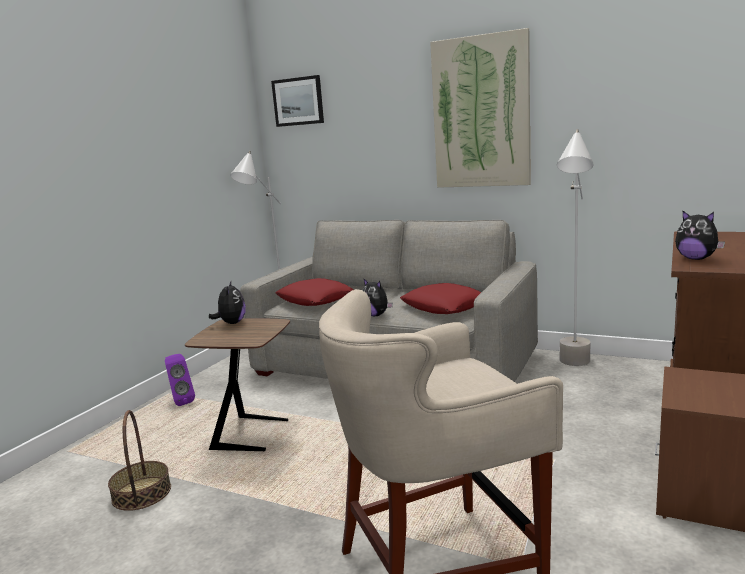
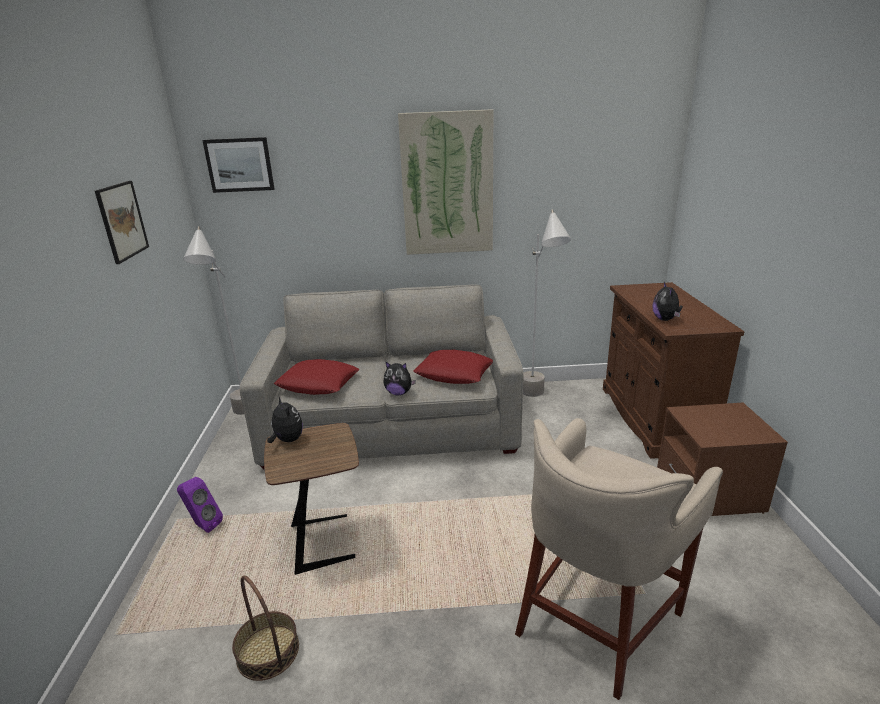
camera: 30 degrees left, 10 degrees up
(168, 132) = (122, 221): none -> picture
(696, 259) = (665, 319): plush toy -> plush toy turned 75 degrees clockwise

